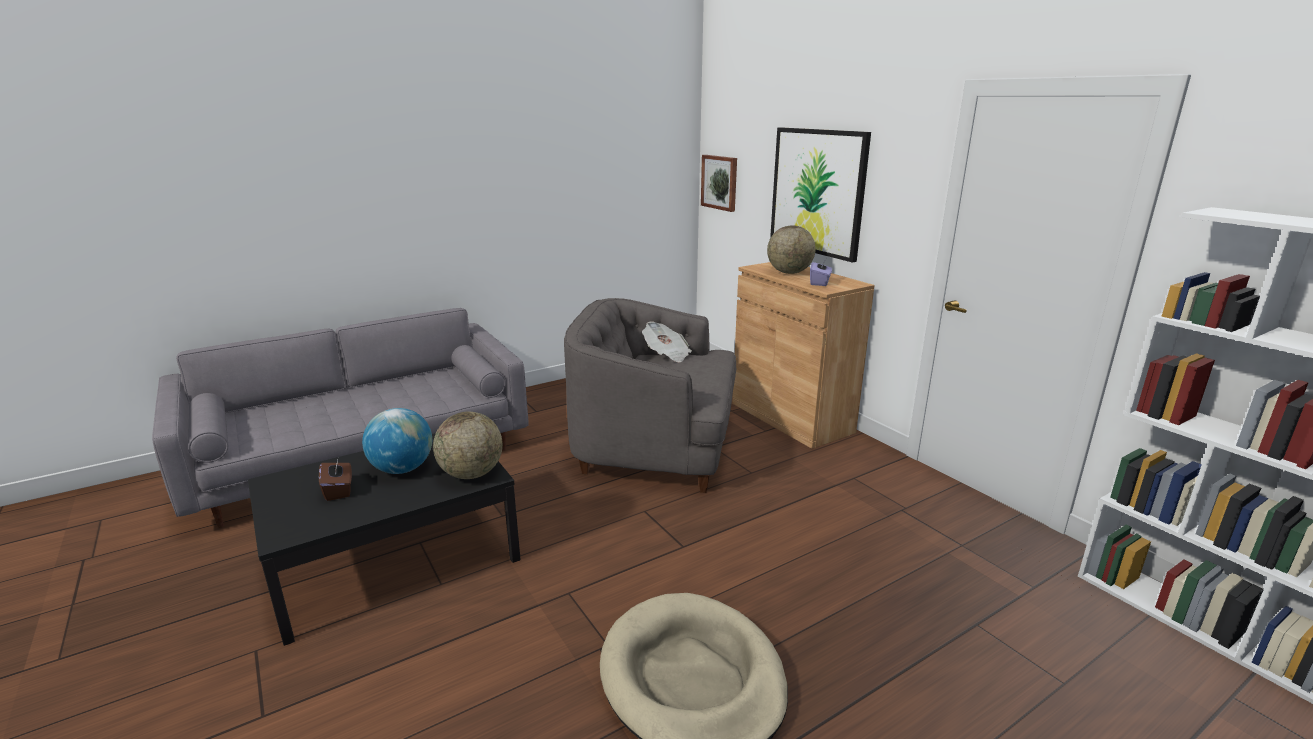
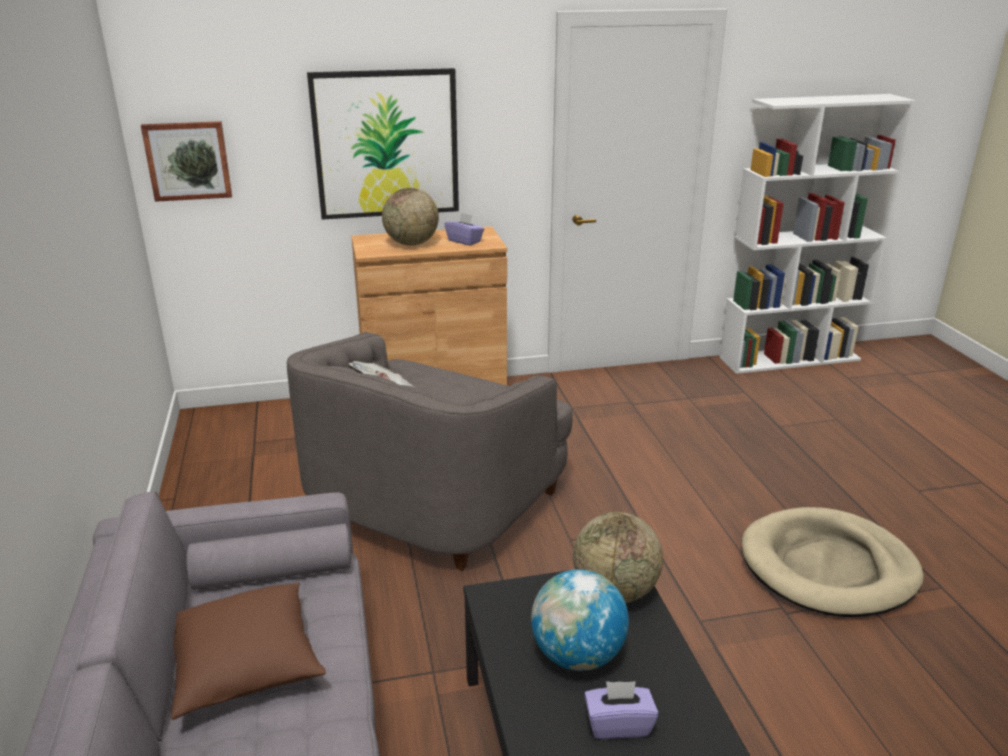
camera: 70 degrees left, 5 degrees up
(339, 490) = (618, 724): brown tissue box -> purple tissue box
(401, 393) = (247, 667): none -> brown pillow

